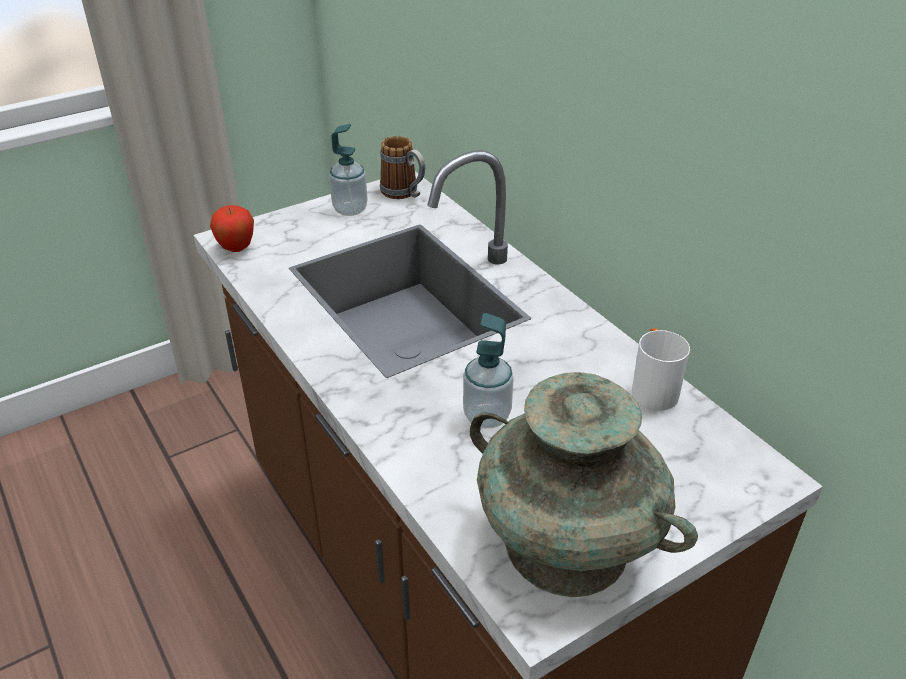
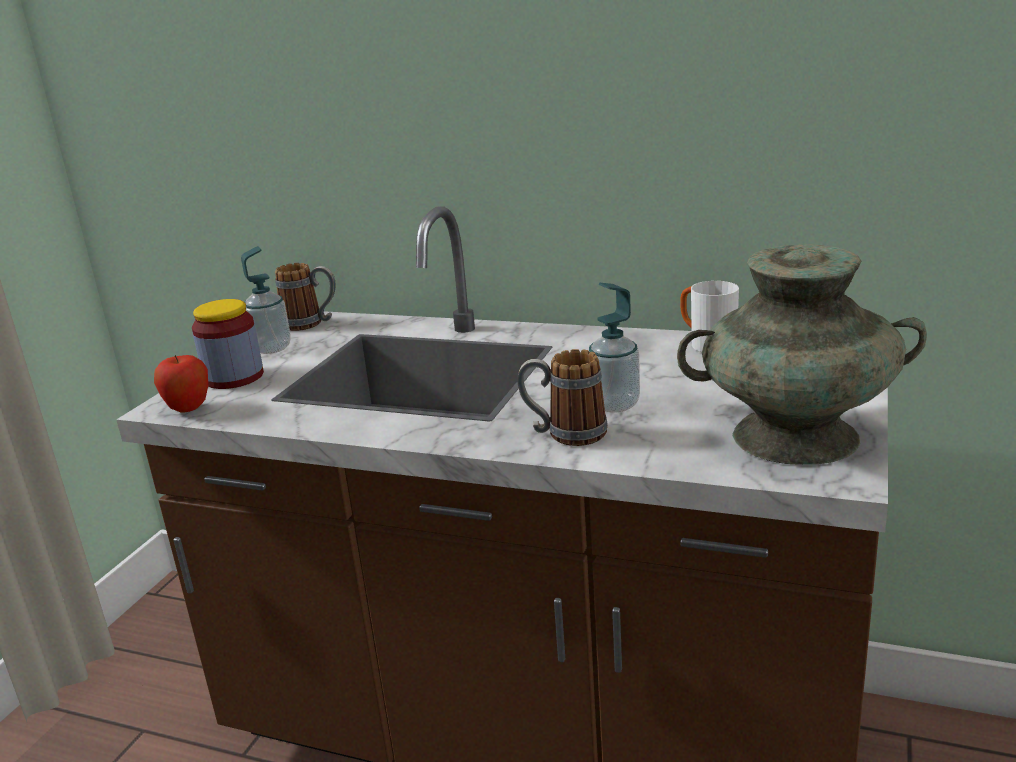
camera: 35 degrees left, 15 degrees down
(295, 229) = (234, 377): none -> jar
(413, 425) = (564, 434): none -> mug

